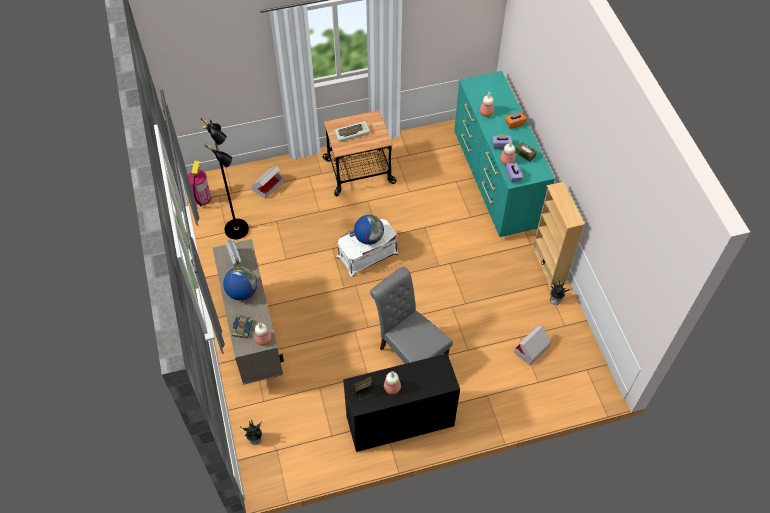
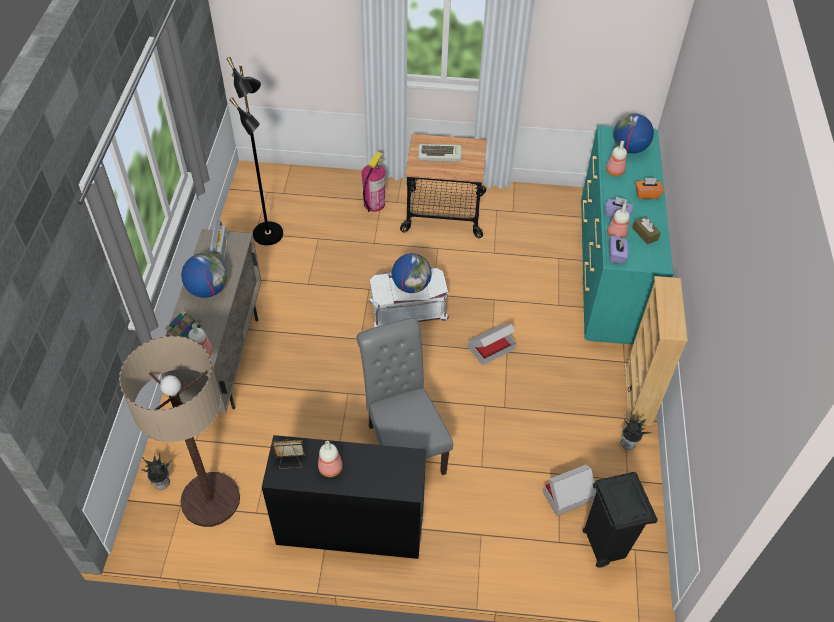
camera: 20 degrees right, 5 degrees down
(202, 198) = (247, 189): fire extinguisher -> fire extinguisher (374, 203)
(268, 186) = (328, 198): cardboard box -> cardboard box (491, 348)
(295, 438) = (210, 499): none -> floor lamp
(488, 91) = (629, 148): none -> globe
(567, 374) = (604, 546): none -> black trash can

